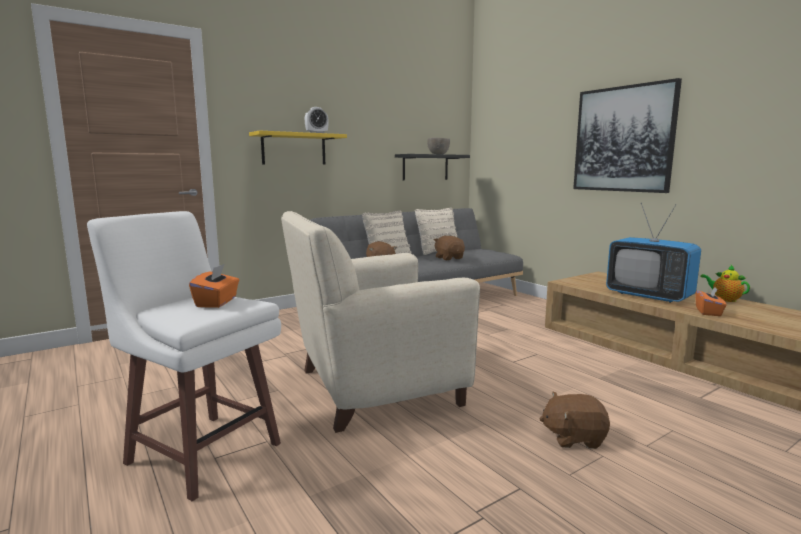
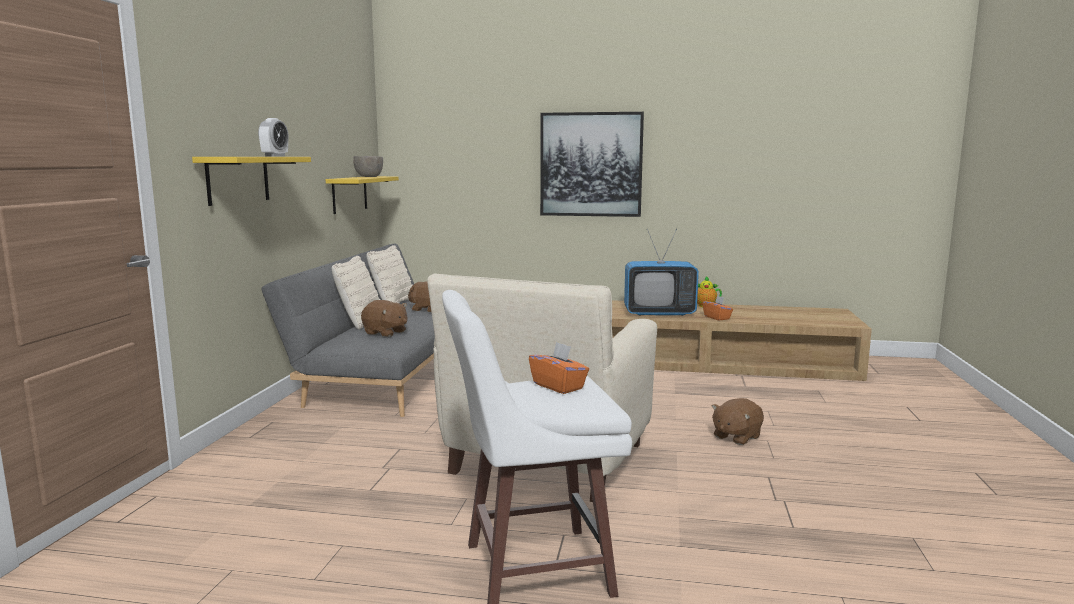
camera: 45 degrees left, 0 degrees up
(425, 167) = (349, 194): black shelf -> yellow shelf

